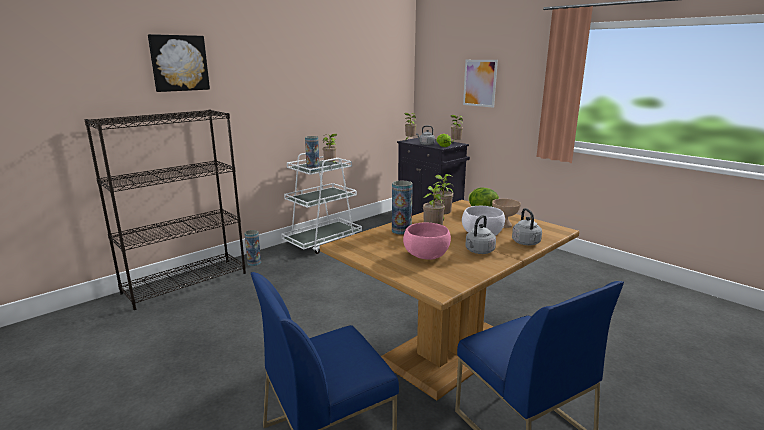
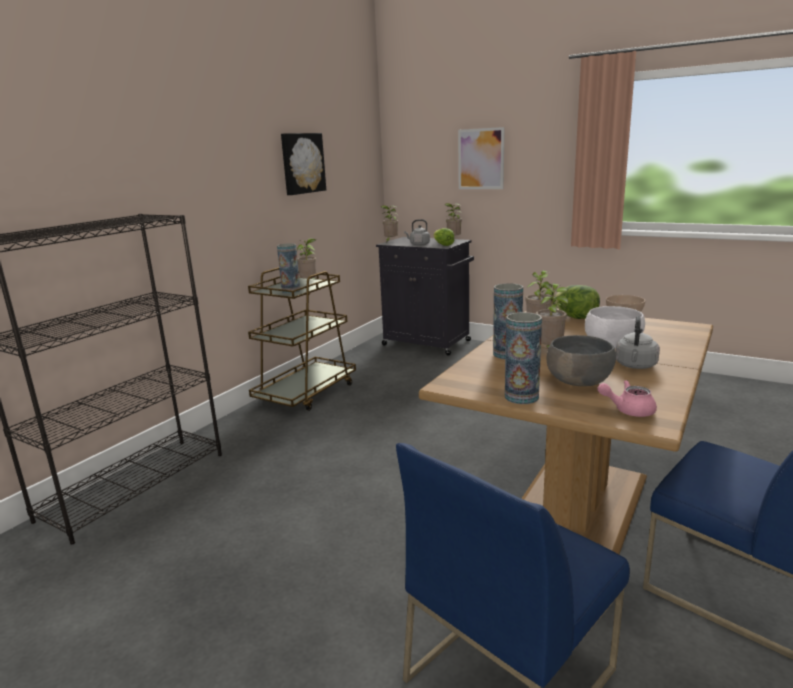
camera: 15 degrees left, 0 degrees up
(179, 63) = (89, 142): picture -> picture (302, 163)
(254, 263) = (225, 438): vase -> vase (521, 397)
(323, 242) = (306, 393): white cart -> brown cart
(426, 255) = (578, 381): pink bowl -> grey bowl
(434, 279) = (628, 410): none -> pink teapot
(526, 243) = (677, 347): grey kettle -> none

